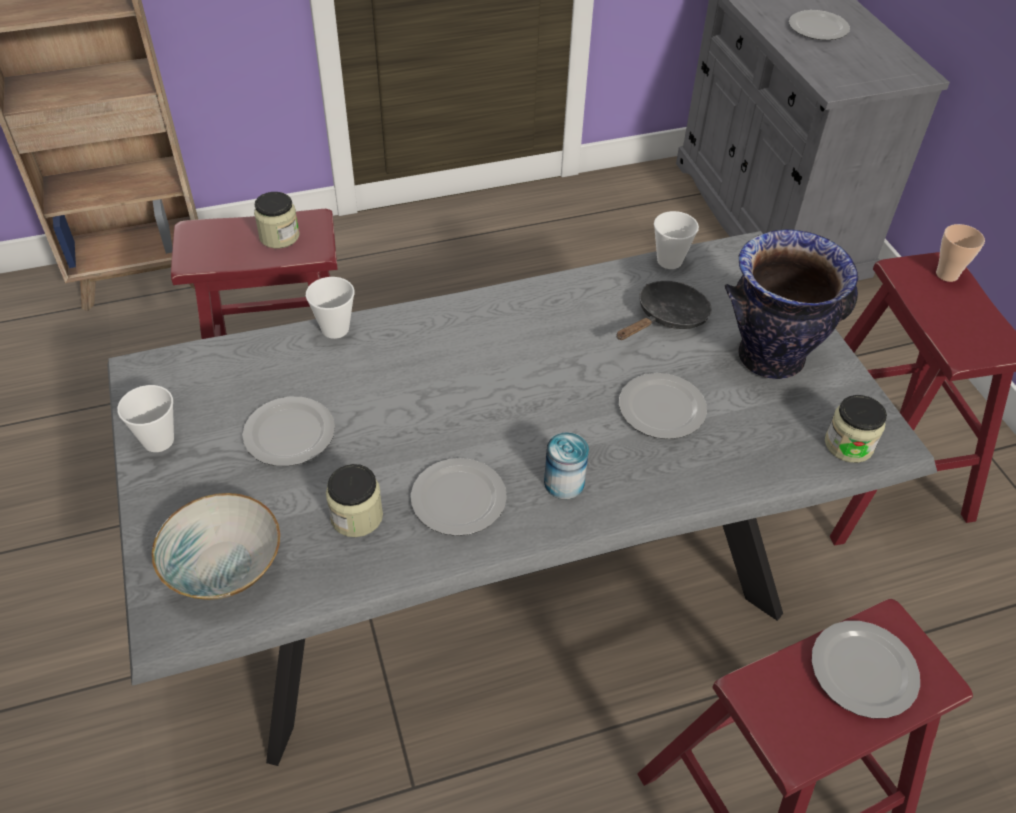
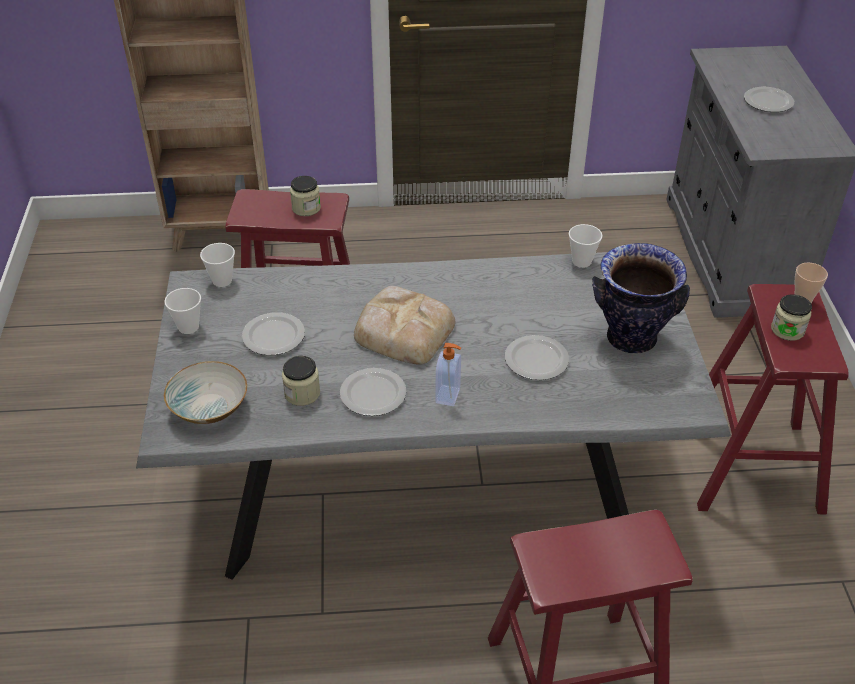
camera: 15 degrees right, 5 degrees down
(335, 329) = (324, 274): cup -> cup (222, 280)
(470, 394) = (403, 330): none -> bread
(564, 482) = (449, 396): can -> soap dispenser
(667, 318) = (564, 300): black frying pan -> none
(848, 445) = (665, 405): jar -> jar (787, 330)
(861, 671) = (616, 549): plate -> none

